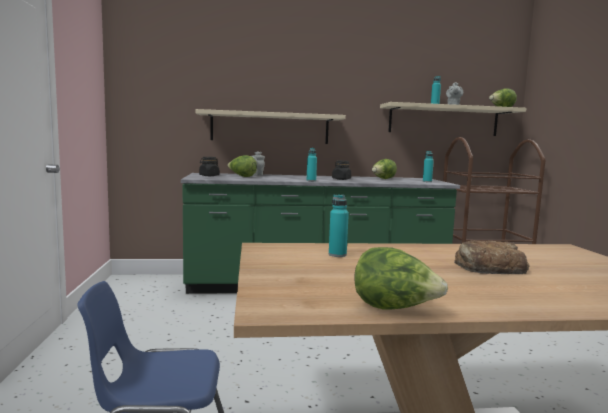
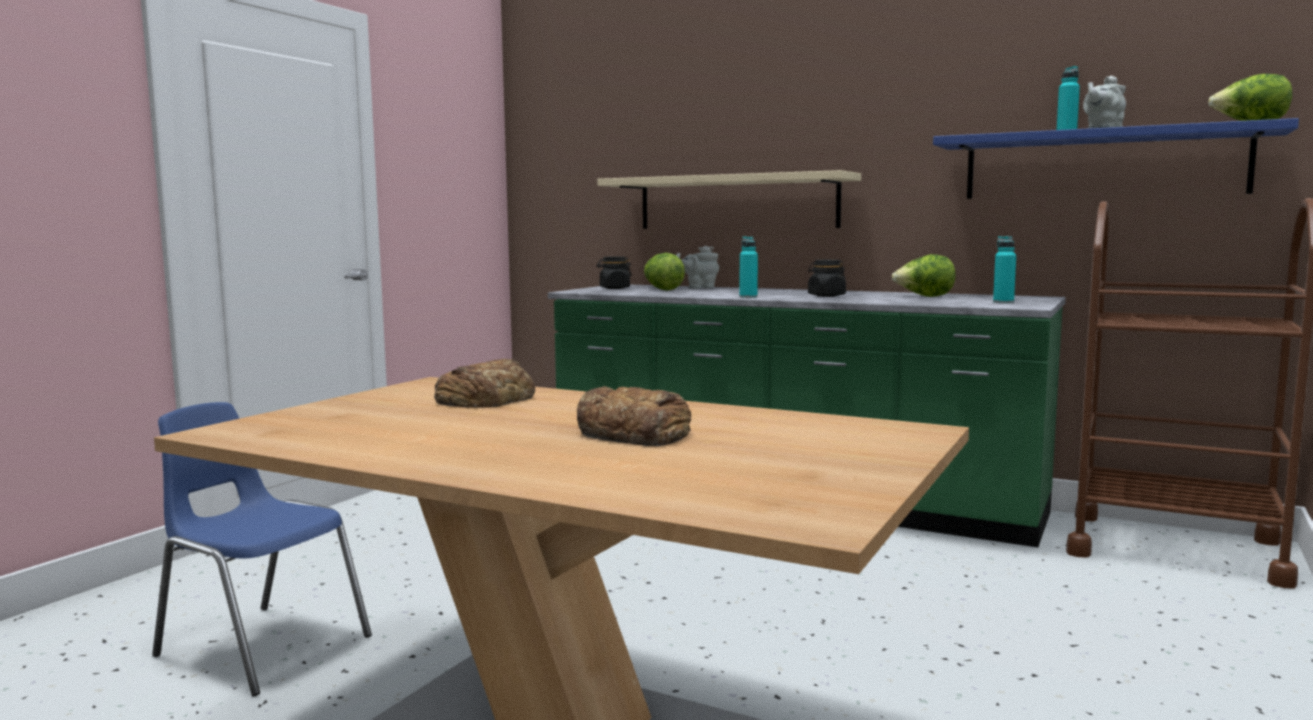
camera: 35 degrees right, 0 degrees up
(337, 254) = (486, 398): turquoise bottle -> bread
(394, 308) = (327, 448): lettuce -> none
(443, 120) = (1102, 165): beige shelf -> blue shelf

